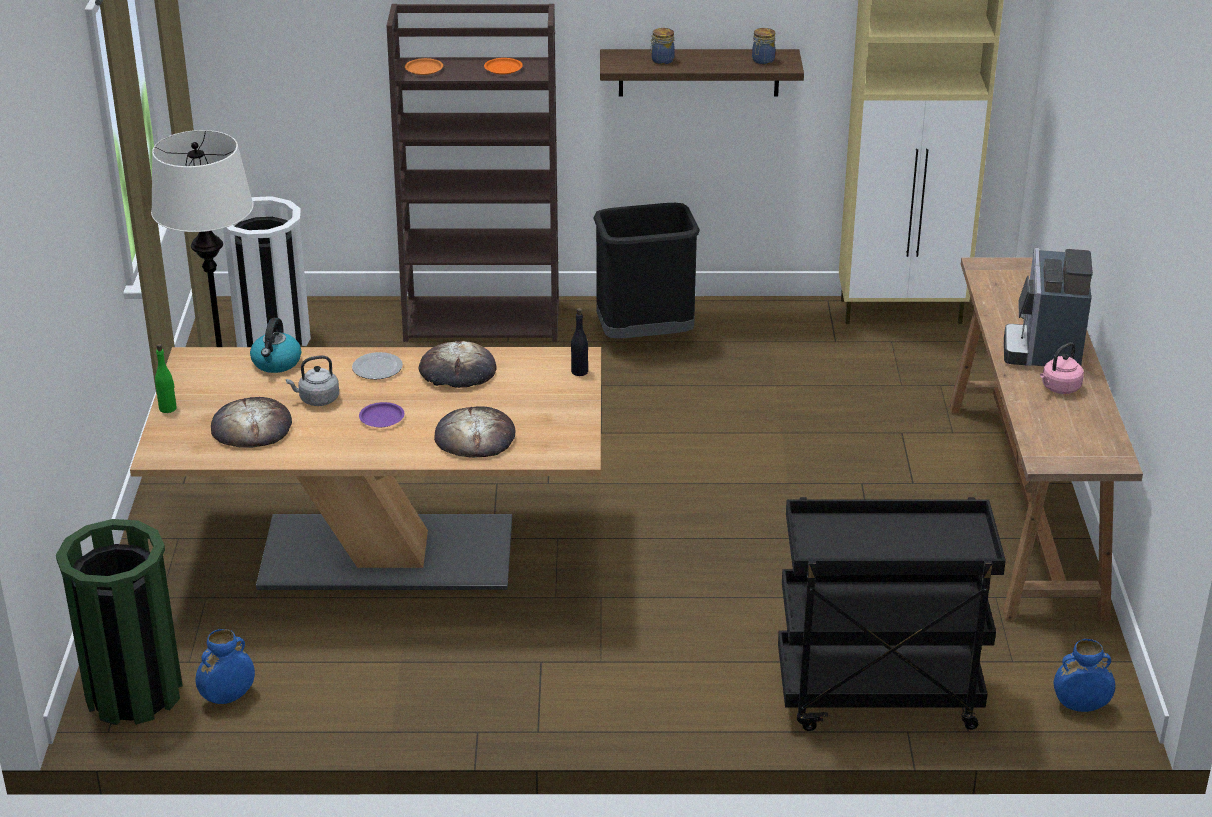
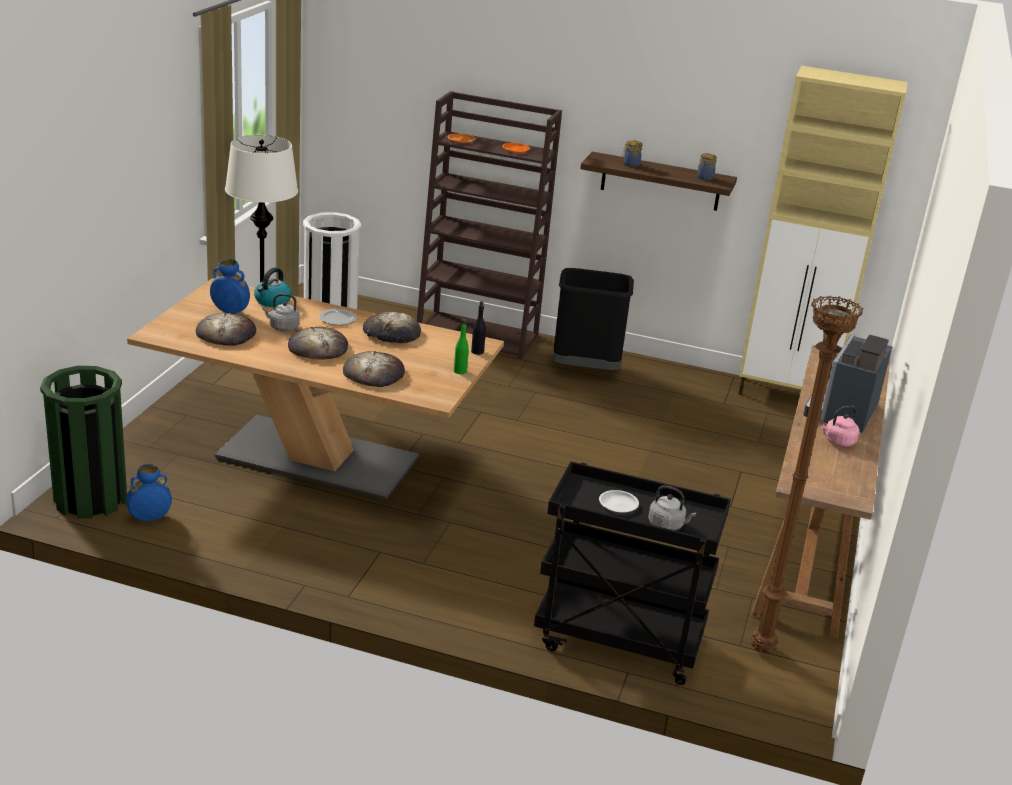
camera: 15 degrees right, 5 degrees down
(168, 408) = (180, 310): green bottle -> green bottle (460, 371)
(381, 418) = (318, 347): purple plate -> bread
(865, 539) = (618, 504): none -> white plate
(934, 552) = (667, 525): none -> grey kettle
(1035, 660) = (760, 649): none -> brown floor lamp
(1080, 706) = (779, 692): blue vase -> blue vase (230, 312)

